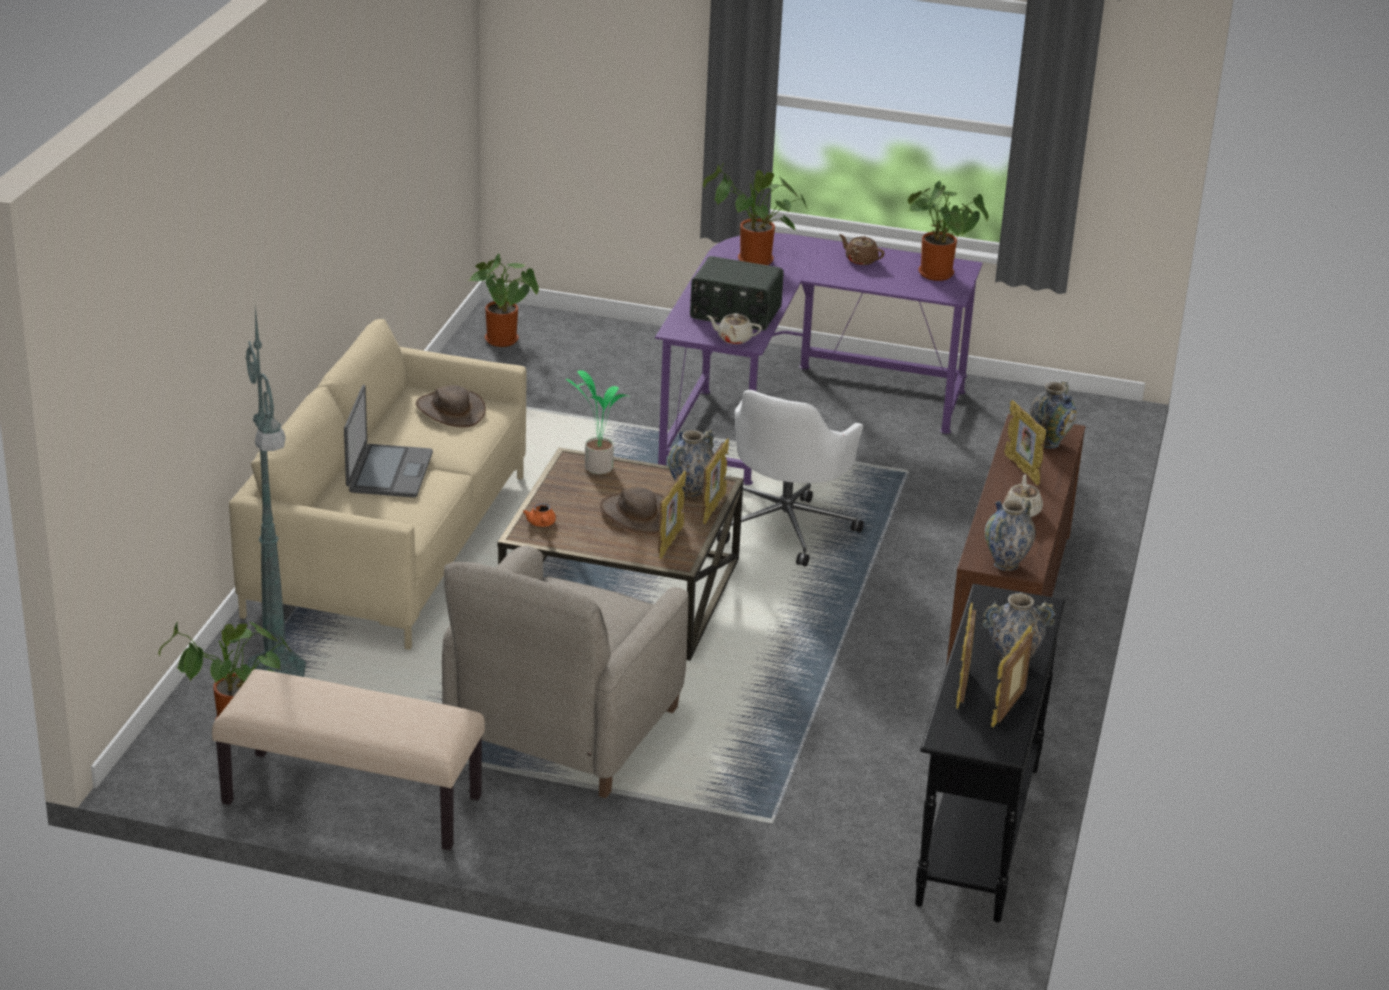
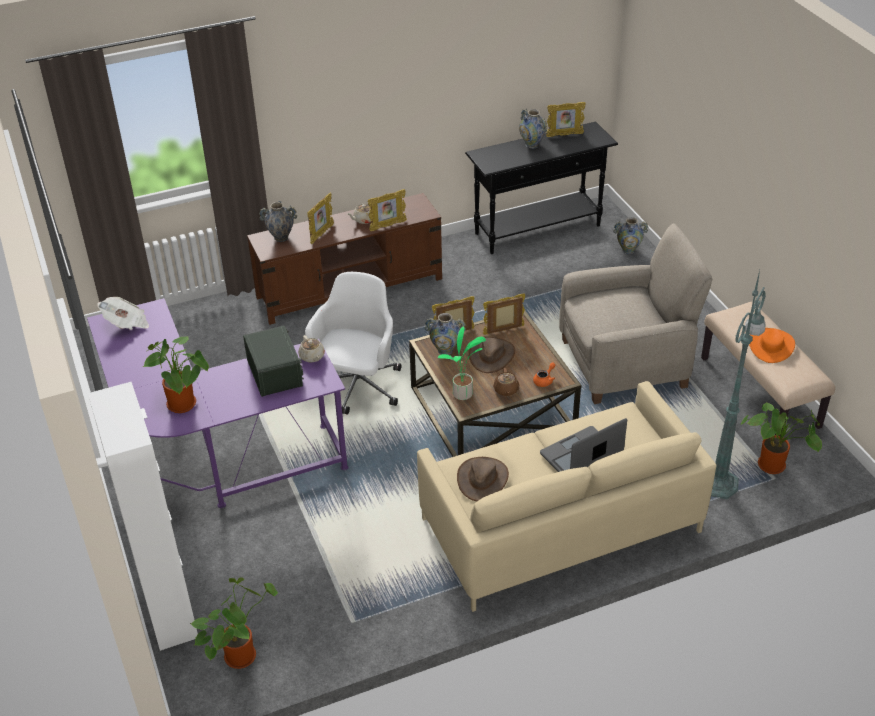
camera: 125 degrees left, 10 degrees up
(343, 708) = (771, 346): none -> orange hat
(603, 330) = (169, 611): none -> white cabinet
(787, 527) = (357, 388): white office chair -> white office chair turned 60 degrees counterclockwise
(860, 260) = (133, 363): brown teapot -> brown teapot (506, 390)
(940, 275) = (126, 324): potted plant -> newspaper
(962, 687) = (566, 148): picture frame -> picture frame (387, 226)
(1006, 564) = (420, 206): vase -> vase (628, 250)

